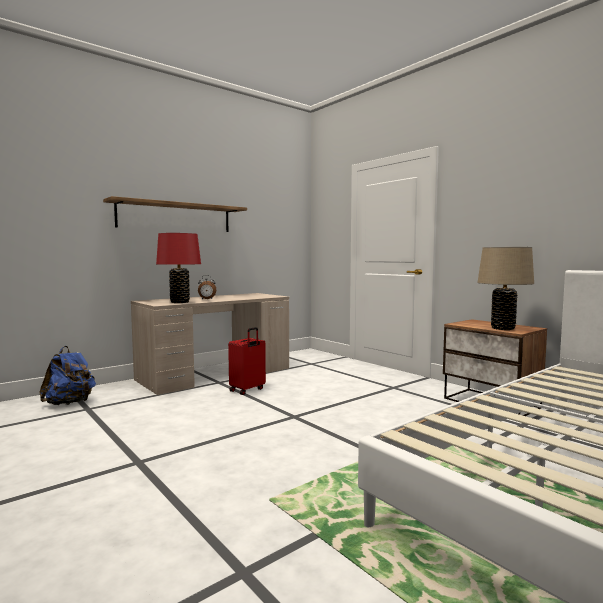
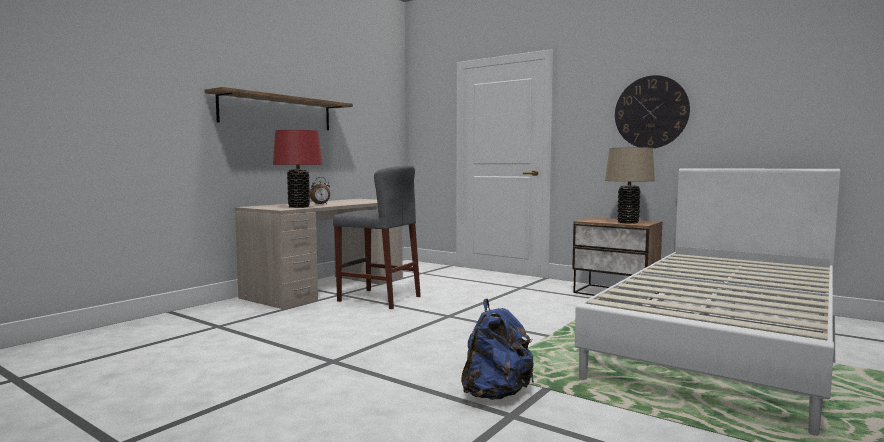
camera: 15 degrees left, 0 degrees up
(70, 403) = (189, 323): blue backpack -> blue backpack (496, 394)
(247, 390) = (379, 299): red suitcase -> grey stool
(537, 207) = (651, 112): none -> wall clock

